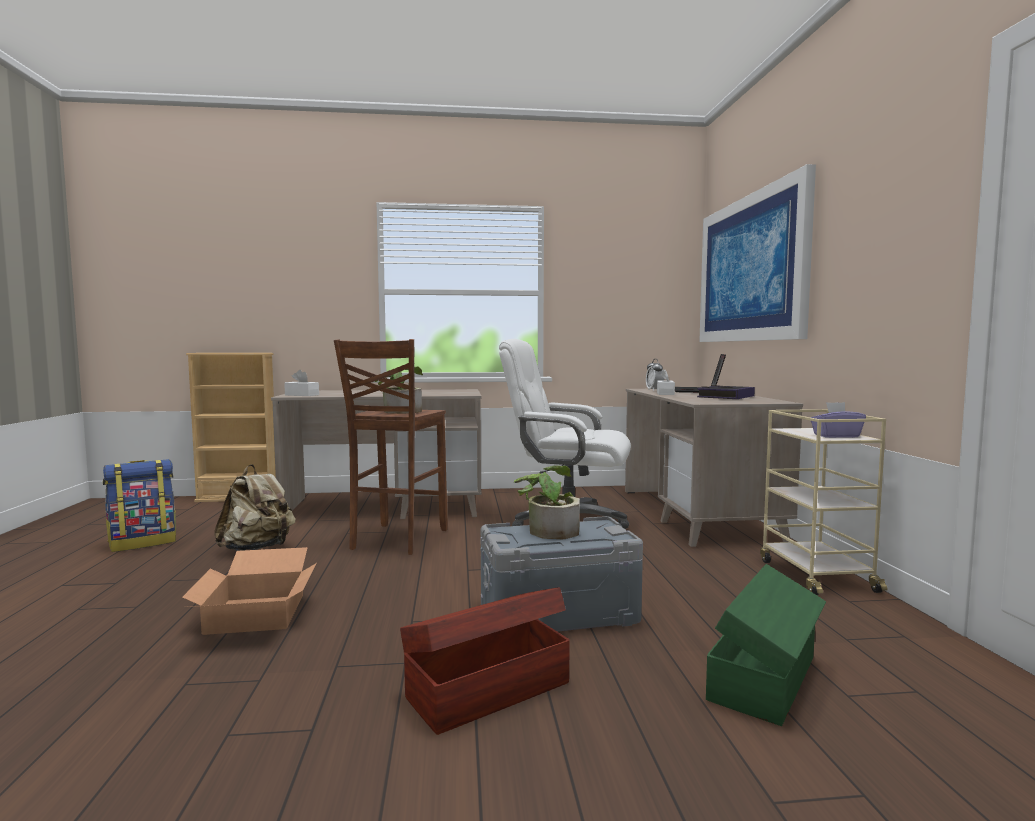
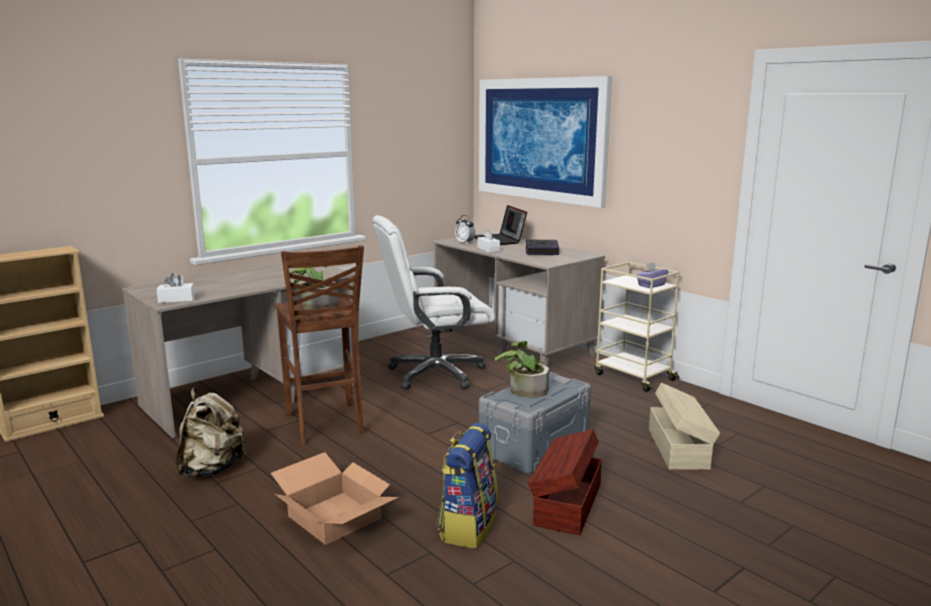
camera: 35 degrees left, 10 degrees up
(143, 543) = (65, 500): backpack -> backpack (467, 526)
(766, 678) = (679, 448): green storage box -> beige storage box

